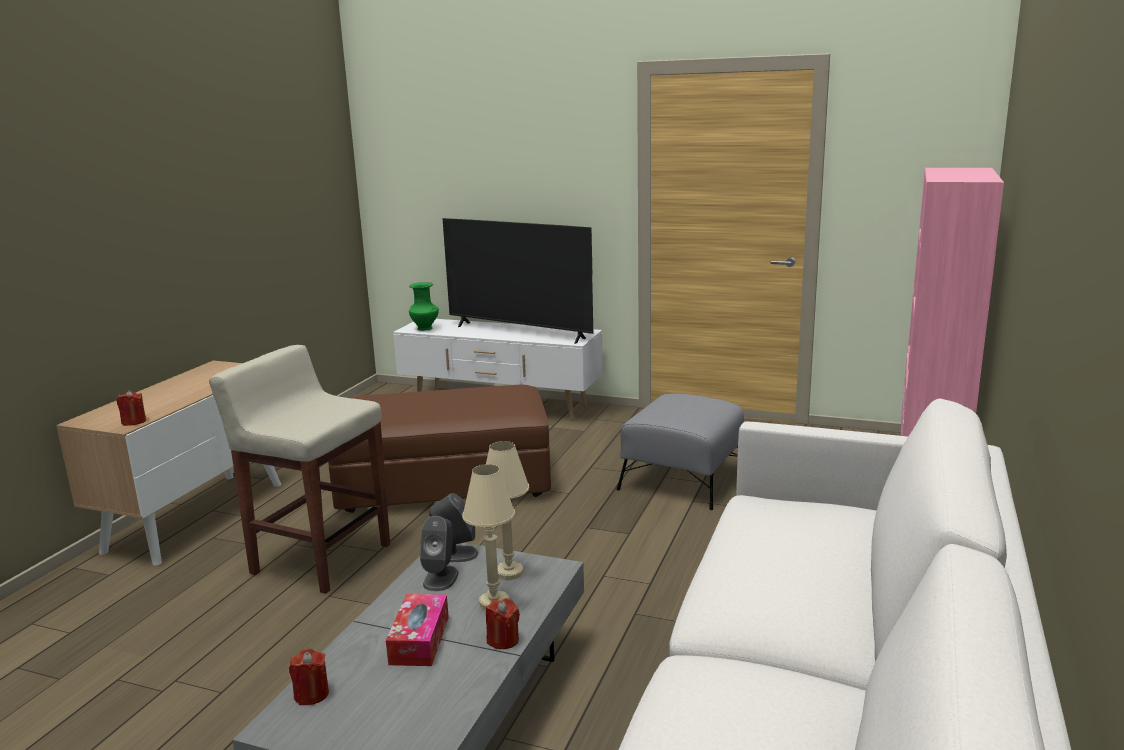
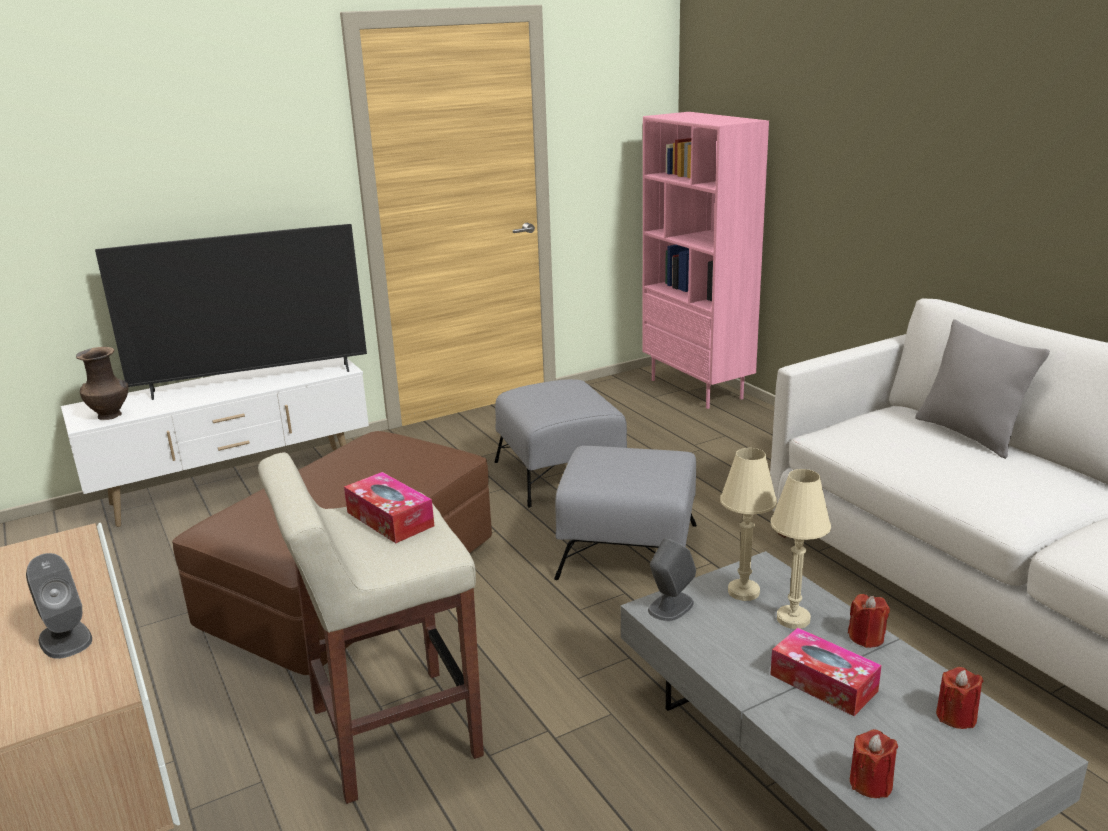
camera: 50 degrees left, 5 degrees up
(134, 422) = (102, 680): red candle -> red candle (956, 716)
(328, 407) = (390, 519): none -> tissue box
(425, 329) = (111, 415): green vase -> brown vase
(441, 578) = (711, 631): grey speaker -> grey speaker (65, 639)
(615, 547) = (629, 551): none -> grey ottoman
(858, 554) = (969, 434): none -> grey pillow

